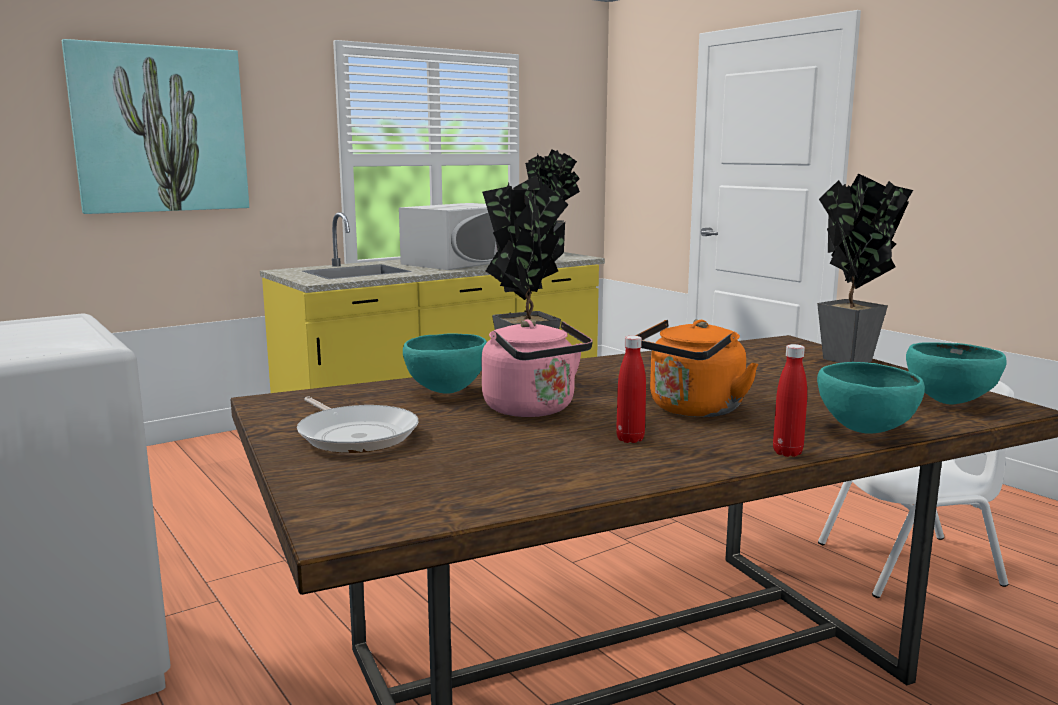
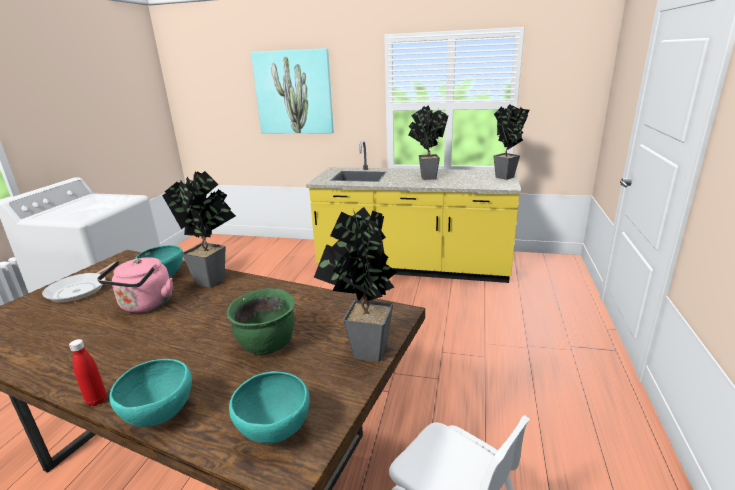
camera: 50 degrees right, 10 degrees up
(459, 262) = (425, 177): white microwave -> potted plant
(630, 439) = (103, 346): red bottle -> none
(692, 410) = (174, 343): orange kettle -> none
(772, 382) = (267, 345): none -> green cooking pot

